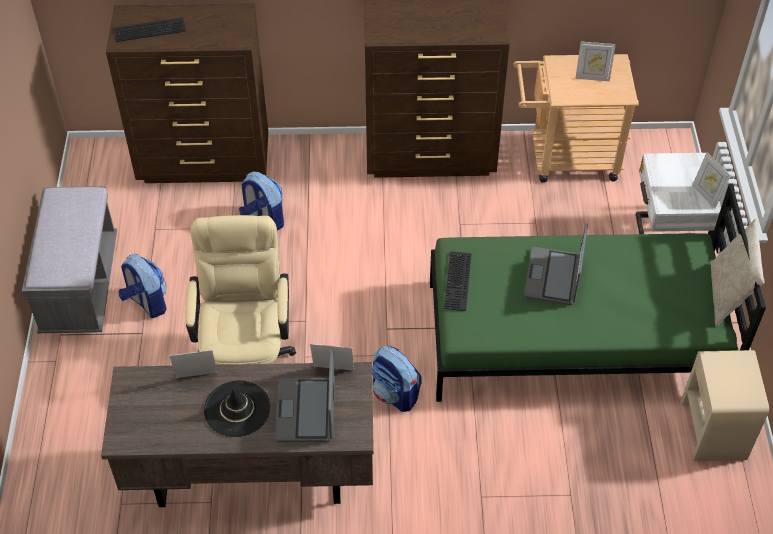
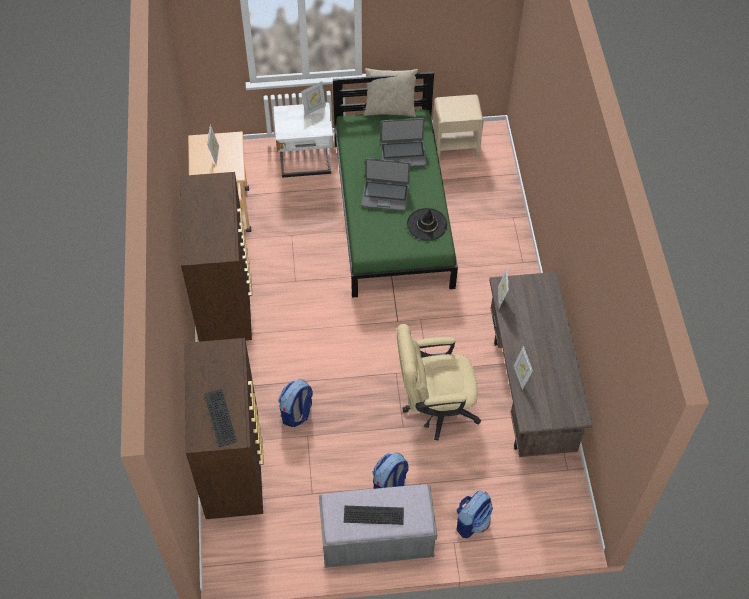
camera: 95 degrees left, 5 degrees up
(237, 409) = (540, 349): black hat -> black hat (427, 224)
(306, 411) = (534, 309): laptop -> laptop (403, 154)
(395, 394) = (452, 312): backpack -> backpack (472, 521)
(459, 281) = (395, 247): keyboard -> keyboard (374, 514)

